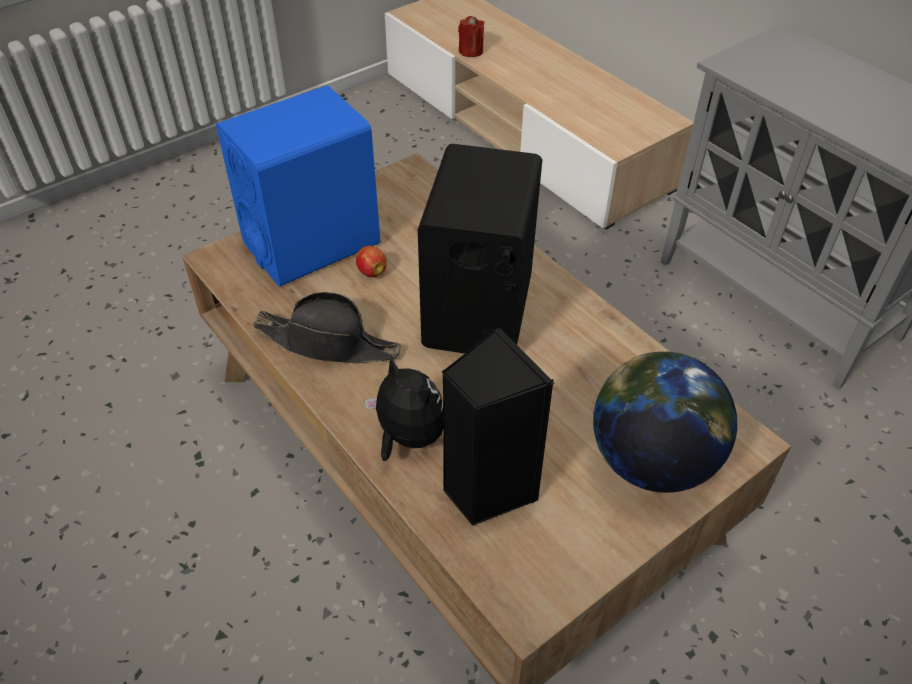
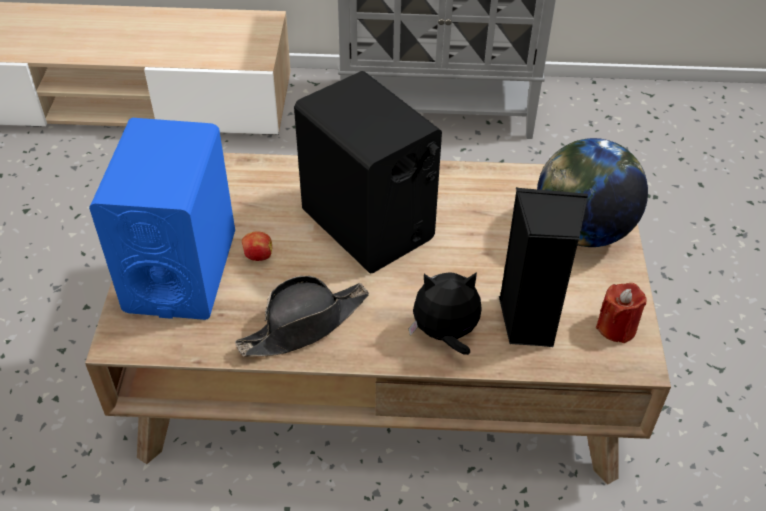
camera: 50 degrees left, 0 degrees up
(470, 51) = (36, 51): red candle -> red candle (616, 327)

